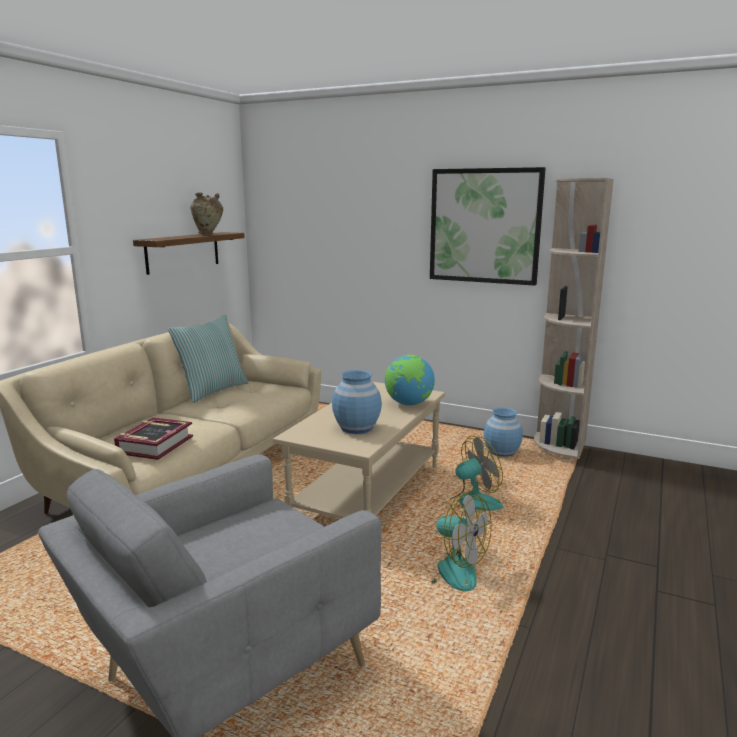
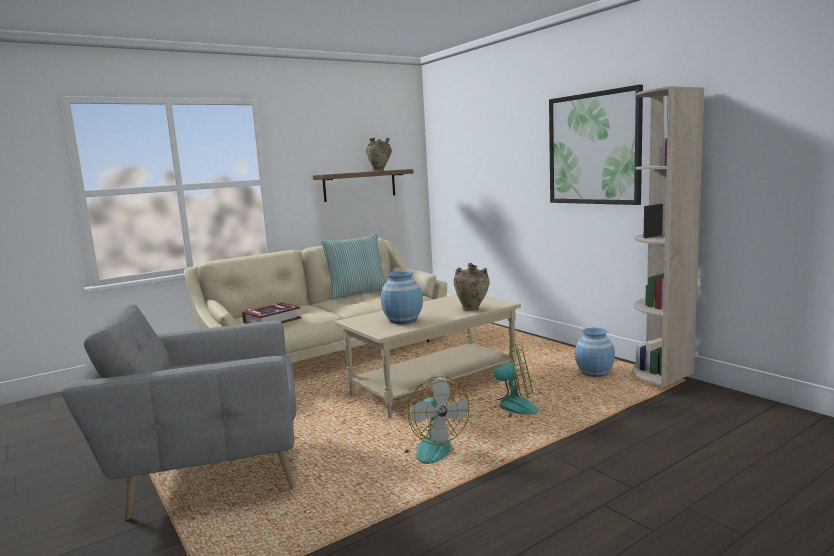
camera: 30 degrees right, 5 degrees down
(408, 404) = (472, 309): globe -> beige vase

